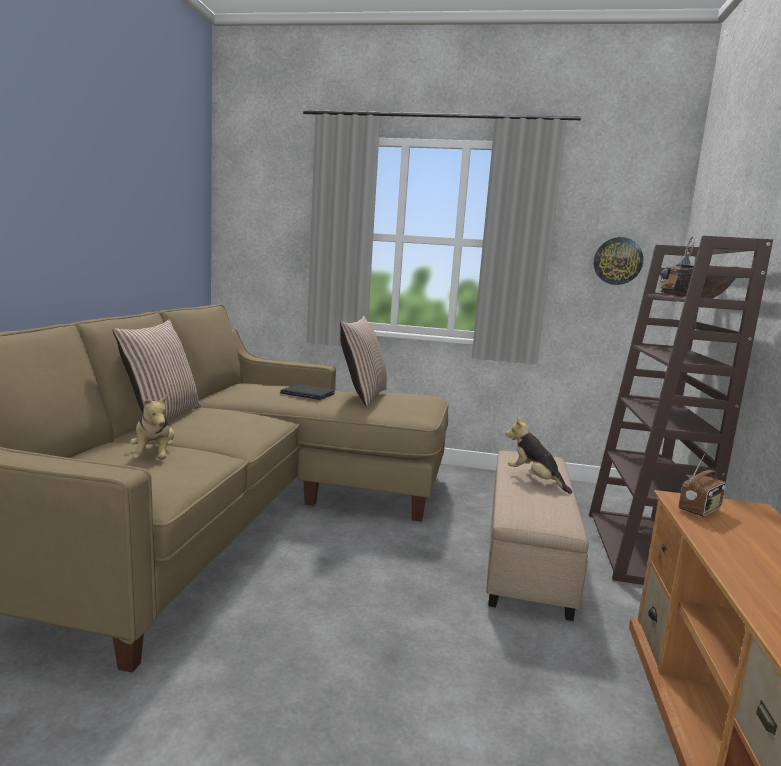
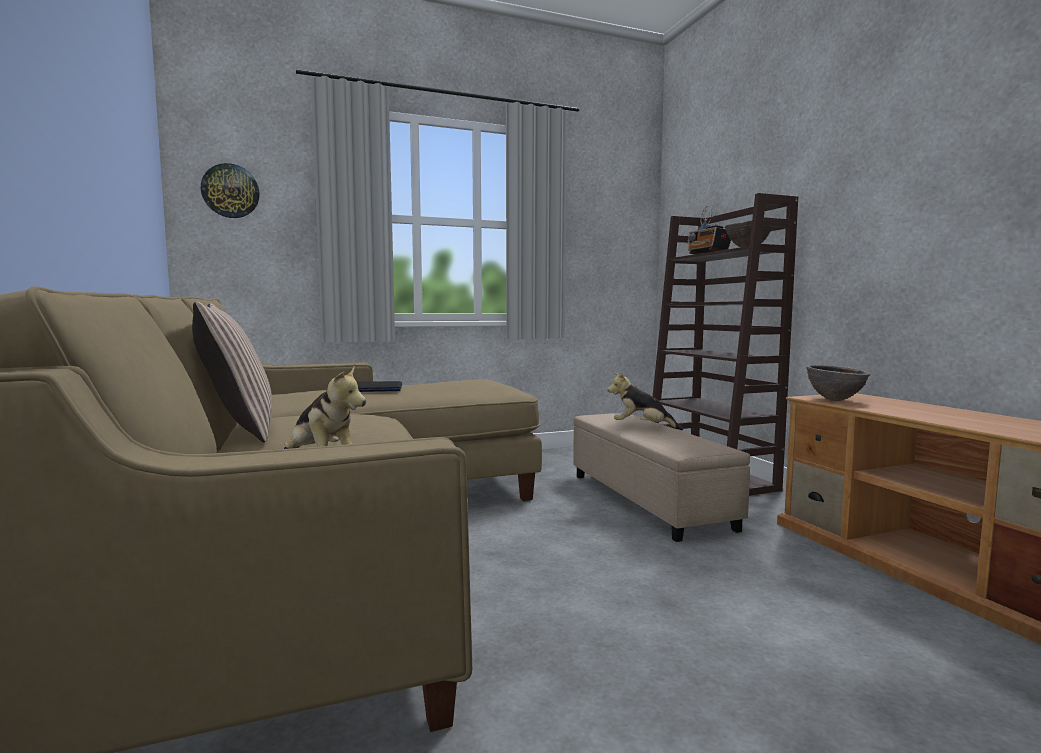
camera: 30 degrees left, 5 degrees down
(362, 396) = (430, 384): pillow -> none
(617, 261) = (614, 239): wall clock -> wall clock (230, 191)
(700, 510) = (835, 400): radio -> brown bowl

